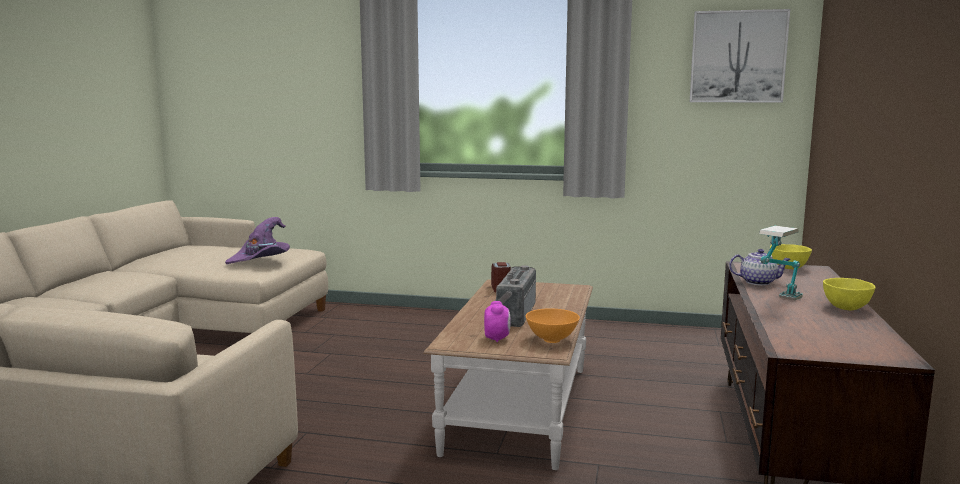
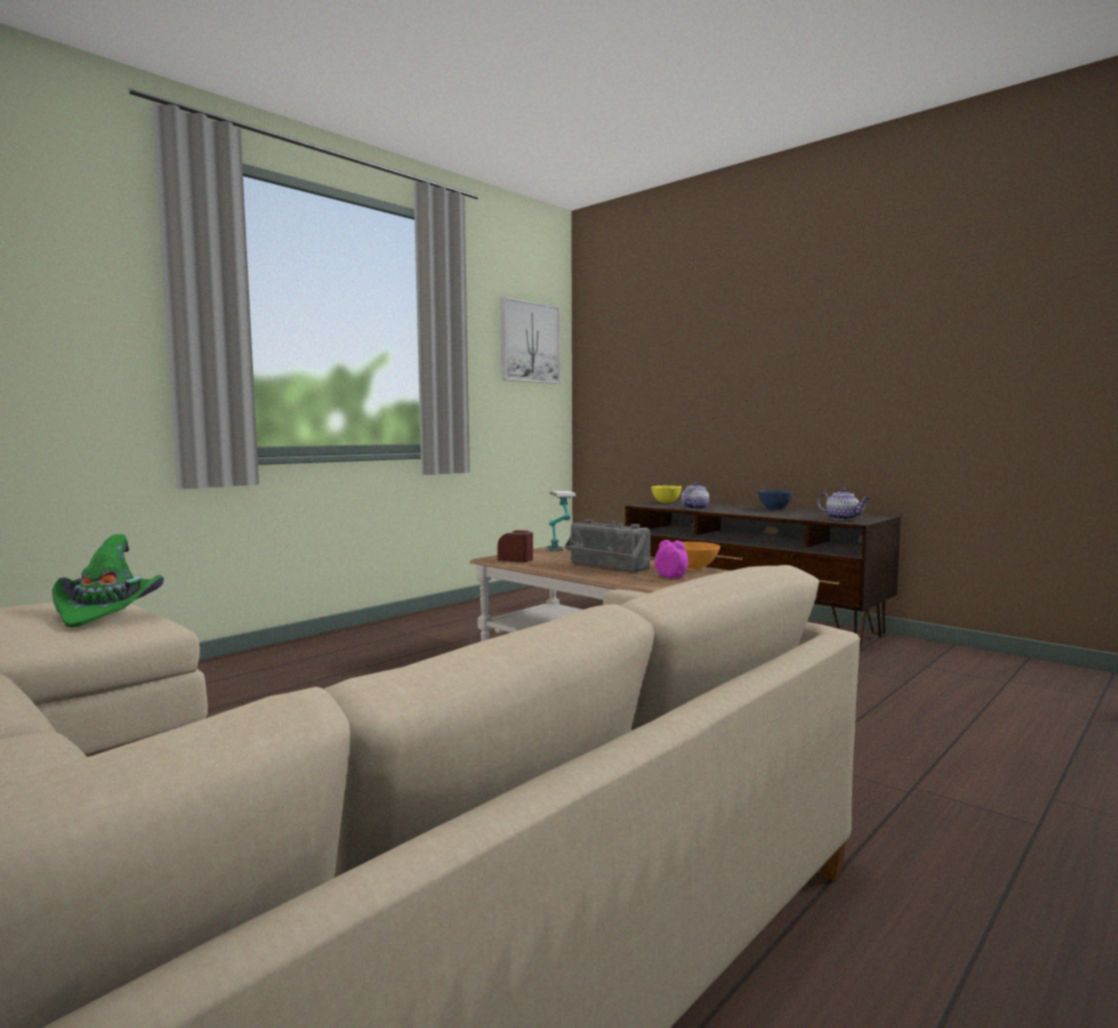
camera: 60 degrees left, 5 degrees down
(261, 259) = (108, 611): purple hat -> green hat
(778, 302) = (749, 512): table lamp -> table lamp (560, 553)
(813, 343) = (843, 518): none -> teapot
(846, 308) = (774, 509): yellow bowl -> blue bowl

